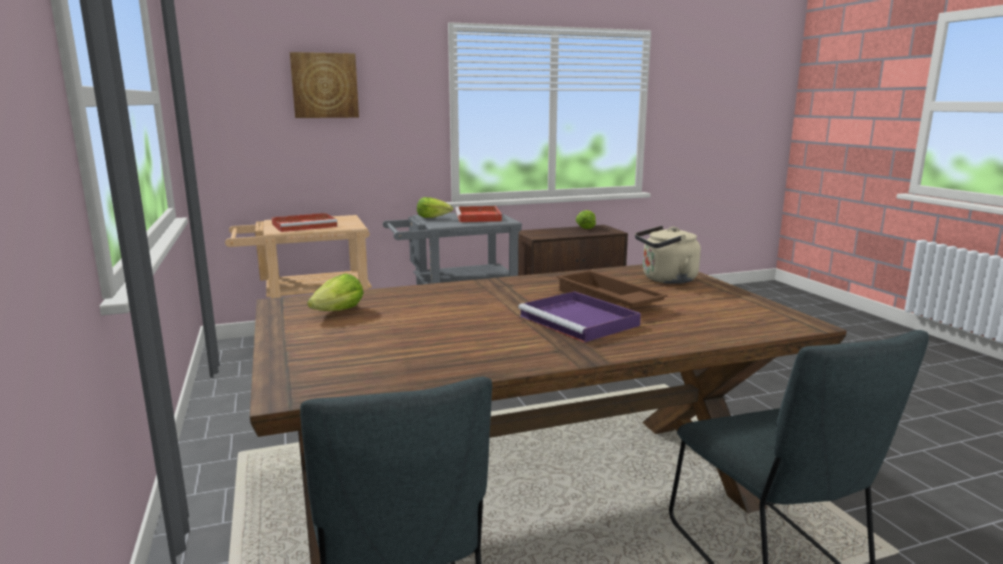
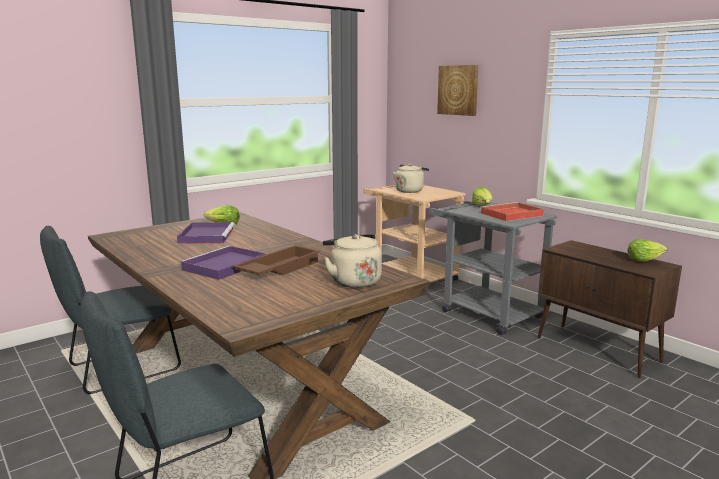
camera: 70 degrees right, 0 degrees up
(305, 225) = (410, 191): red tray -> beige kettle
(398, 323) = (206, 235): none -> purple tray

